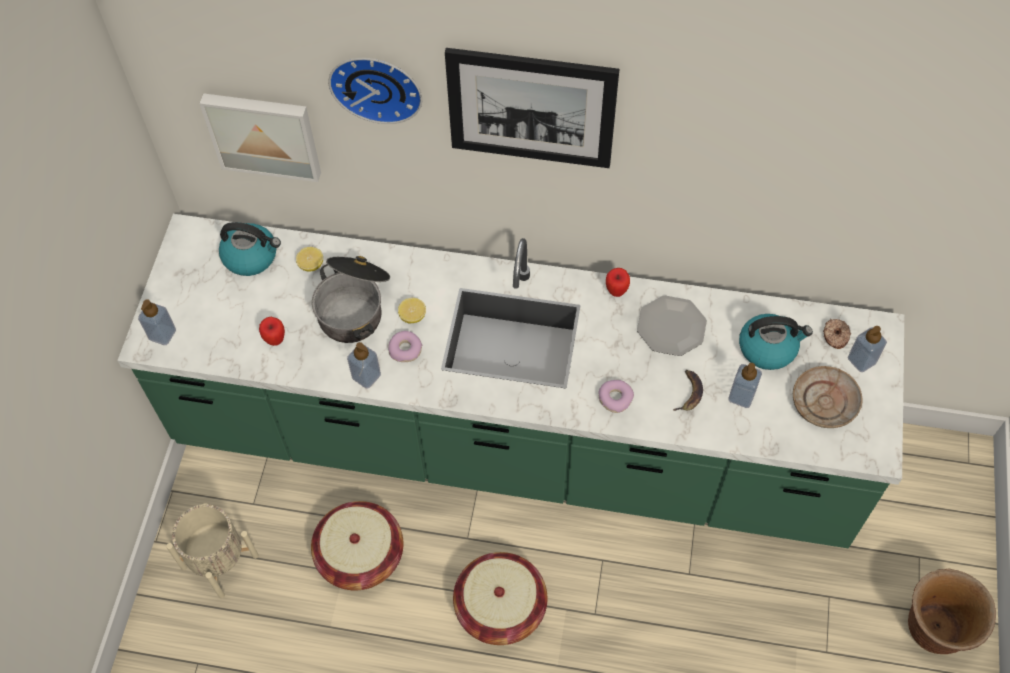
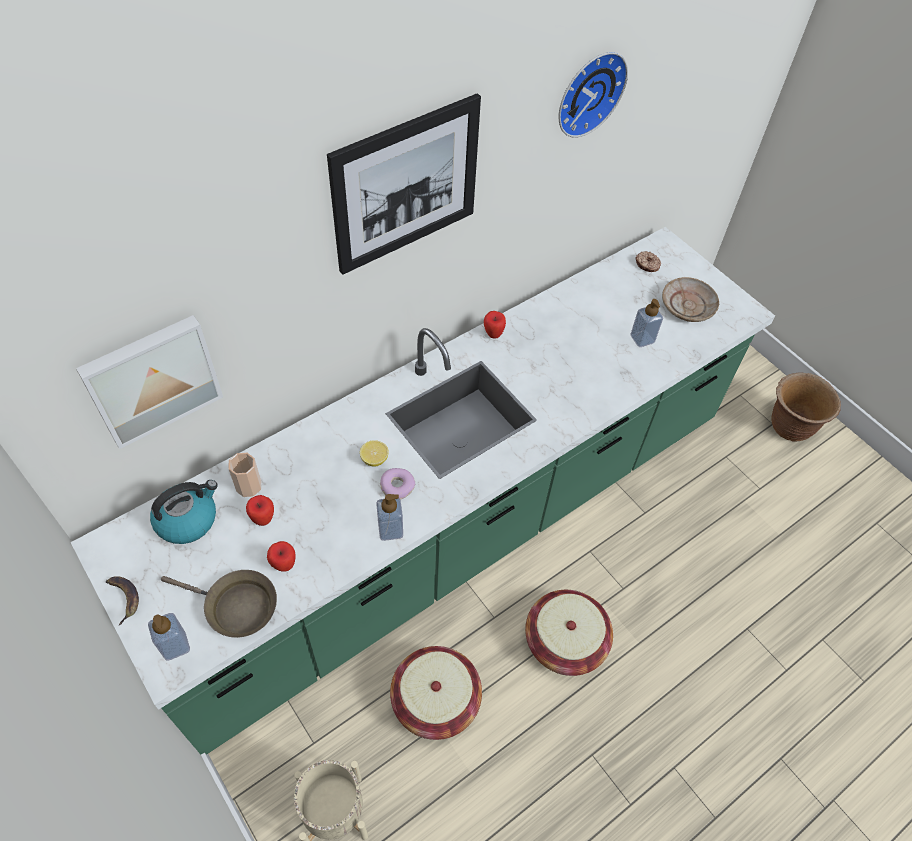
camera: 50 degrees left, 5 degrees down
(219, 341) = (236, 607): none -> brown frying pan
(295, 296) = (263, 519): none -> apple
(311, 265) = (249, 486): lemon -> cup
(354, 305) = (320, 487): cooking pot -> none
(377, 85) = (263, 243): wall clock -> wall clock (588, 92)
(615, 398) = (574, 401): donut -> none
(671, 327) = (552, 330): plate -> none
(688, 392) = (611, 361): banana -> banana (123, 598)
(768, 348) = (621, 299): kettle -> none
(861, 360) = (676, 267): soap dispenser -> none

